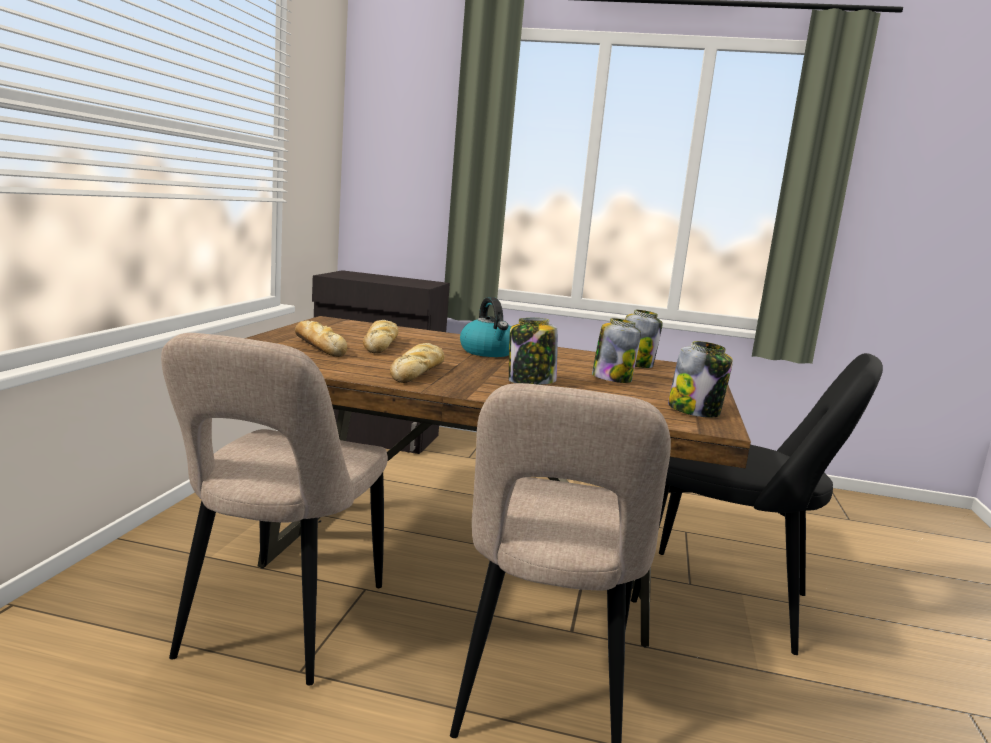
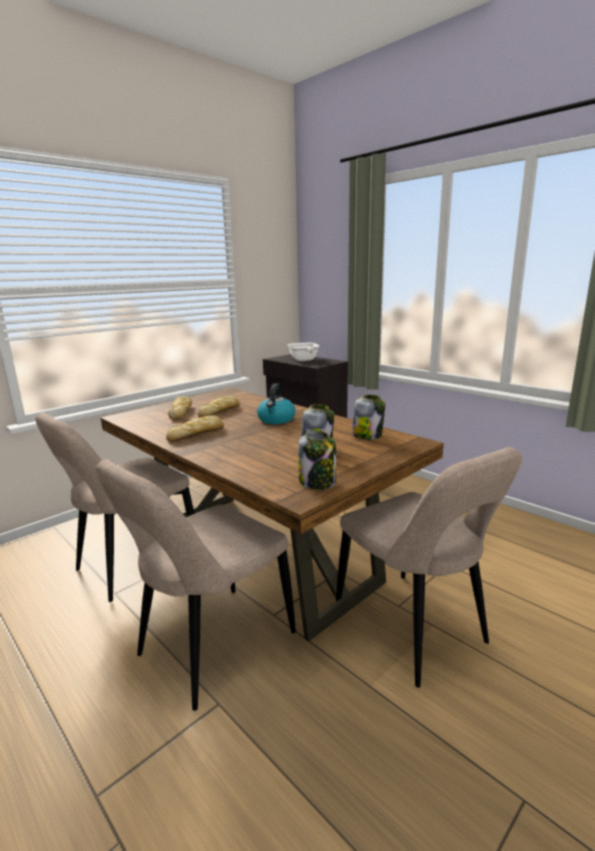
camera: 35 degrees right, 5 degrees up
(384, 279) = (303, 360): none -> frying pan
(530, 382) = (250, 446): jar -> none
(730, 602) = (414, 629): black chair -> beige chair

